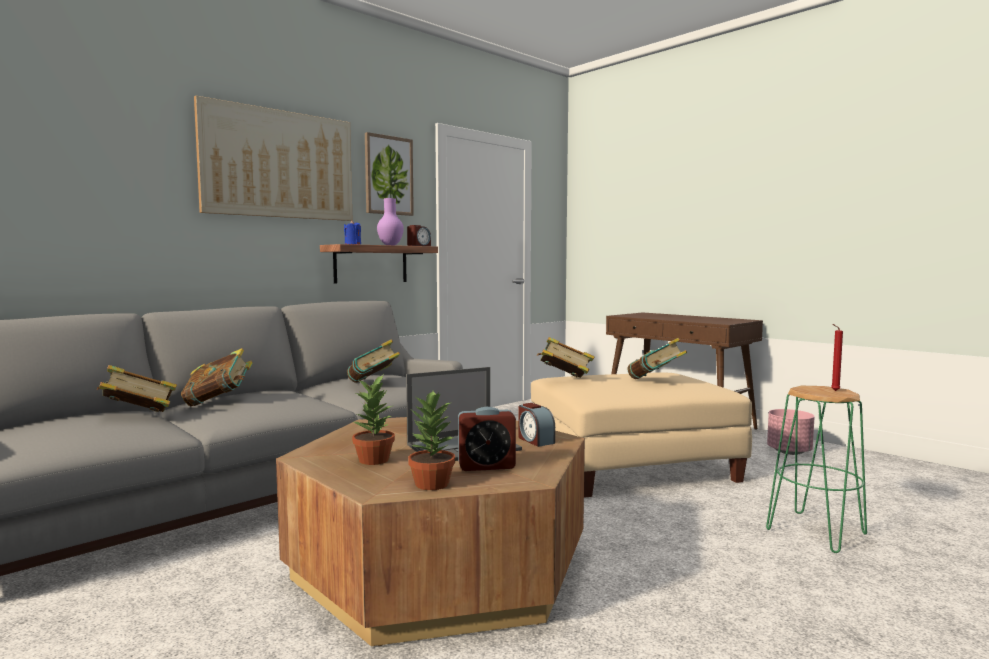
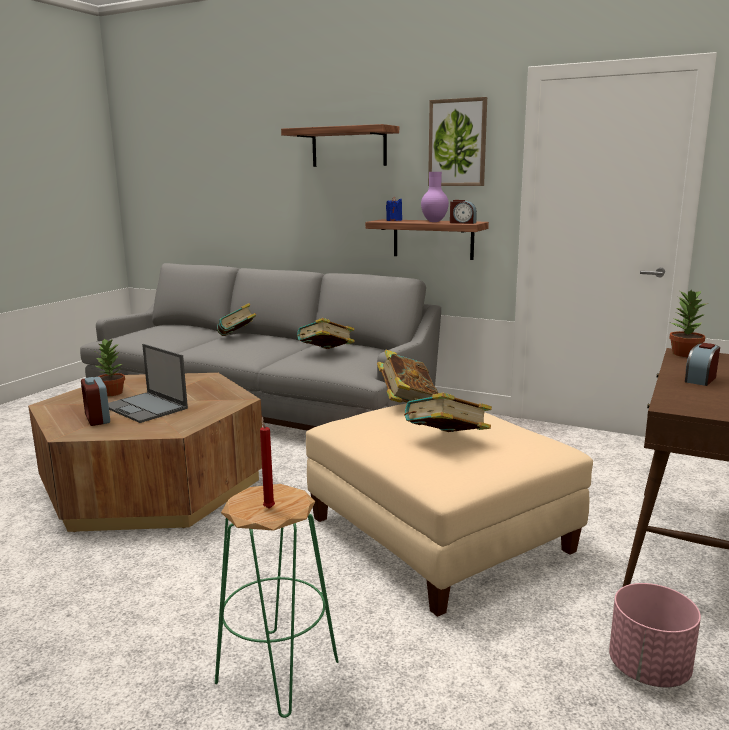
camera: 70 degrees right, 10 degrees up
(138, 417) = (195, 335): book -> none
(279, 164) = (349, 147): picture -> shelf
(431, 484) = (59, 412): potted plant -> potted plant (684, 354)
(535, 440) = (169, 423): alarm clock -> alarm clock (700, 379)

